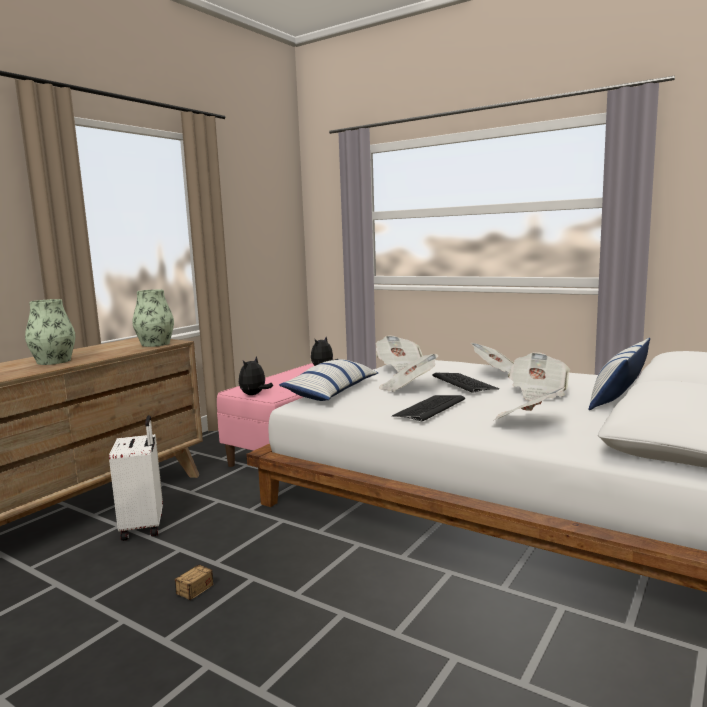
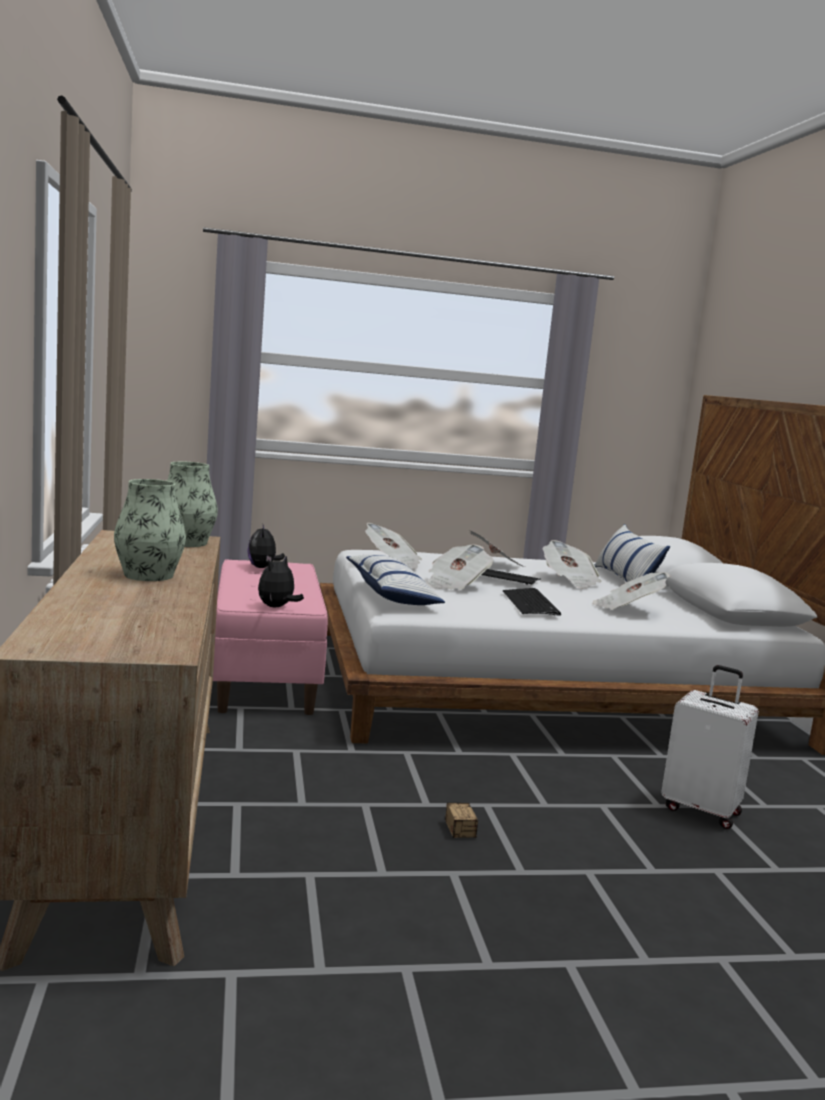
camera: 45 degrees left, 0 degrees up
(144, 526) = (272, 796): white suitcase -> white suitcase (701, 810)
(254, 395) = (277, 607): plush toy -> plush toy turned 45 degrees clockwise

